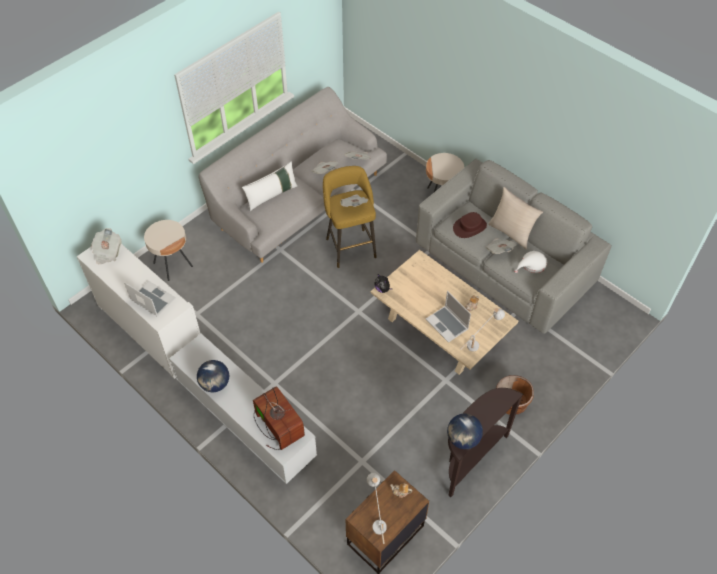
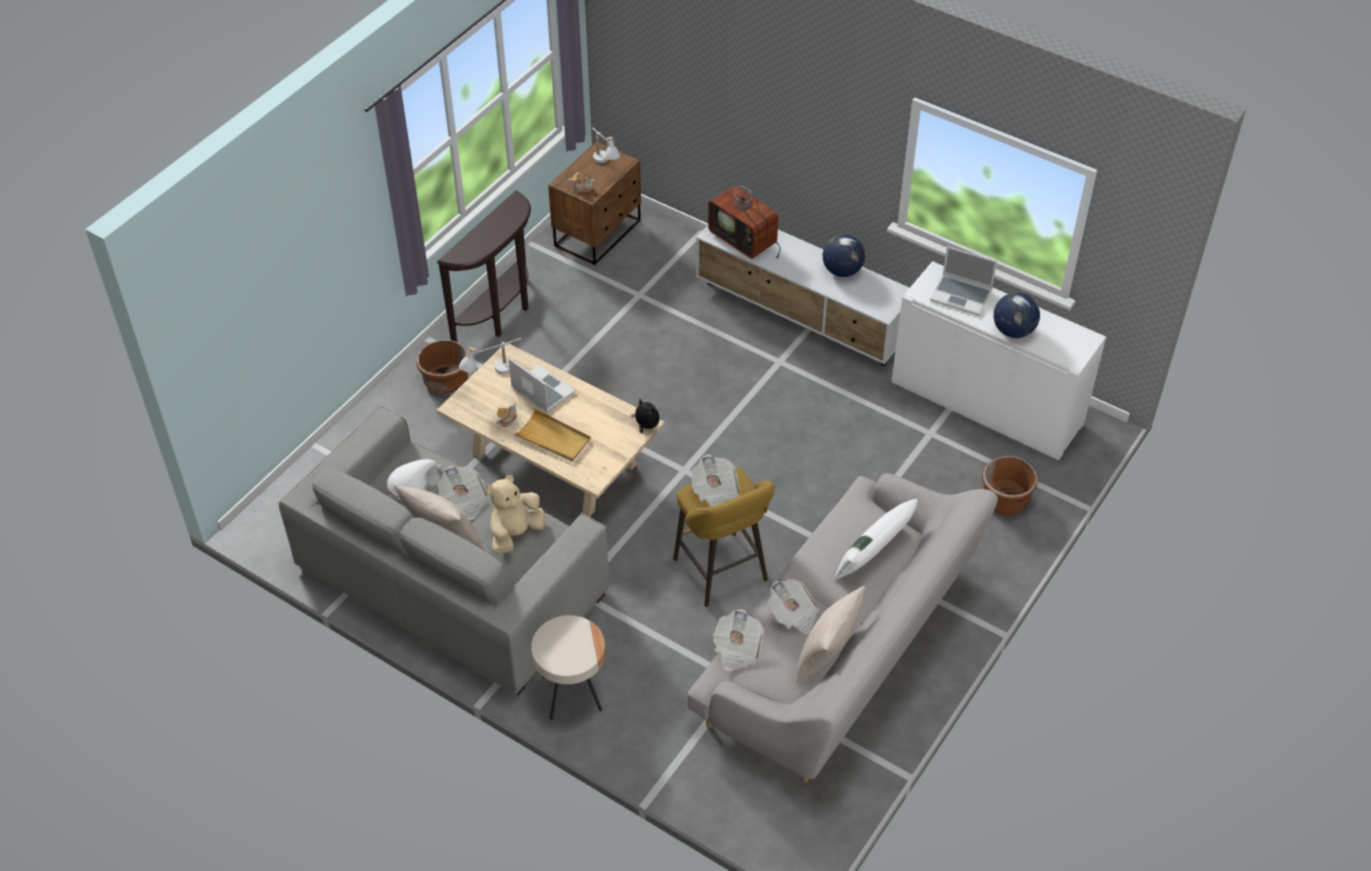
camera: 170 degrees right, 5 degrees down
(107, 252) = (1064, 347): newspaper -> none
(173, 265) = (1005, 499): beige side table -> brown planter
(314, 152) = (827, 657): none -> beige pillow
(442, 289) = (553, 438): none -> beige tray
(462, 439) = (512, 208): globe -> globe (1013, 331)
(469, 227) = (515, 533): brown hat -> beige plush toy

